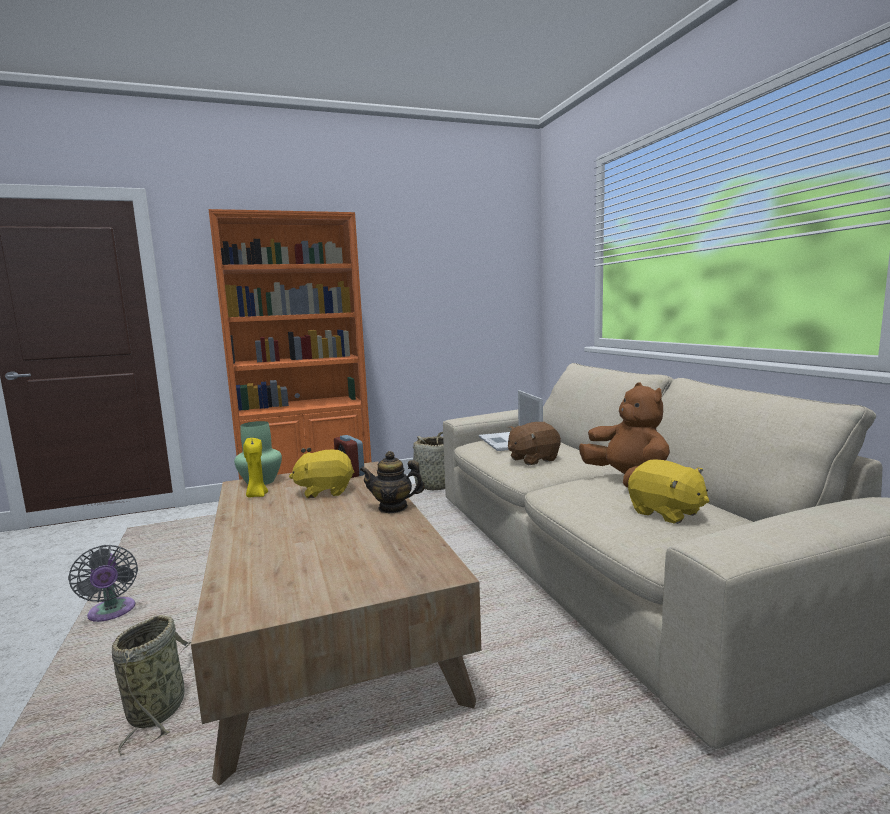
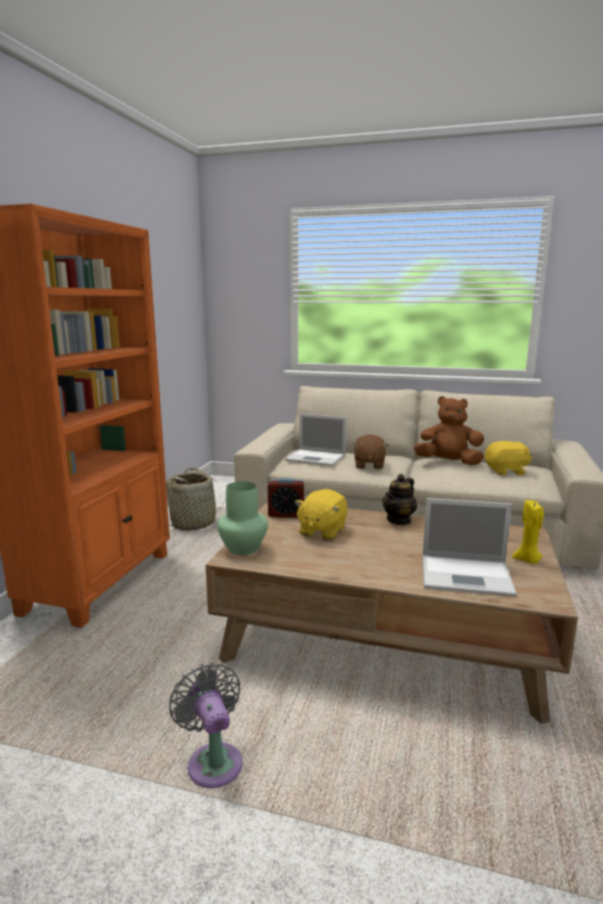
camera: 55 degrees left, 5 degrees up
(111, 613) = (213, 761): grey fan -> grey fan turned 120 degrees counterclockwise
(159, 708) = (437, 741): basket -> none
(257, 495) = (286, 556): yellow candle -> yellow candle (528, 560)
(269, 565) = (468, 575): none -> laptop

